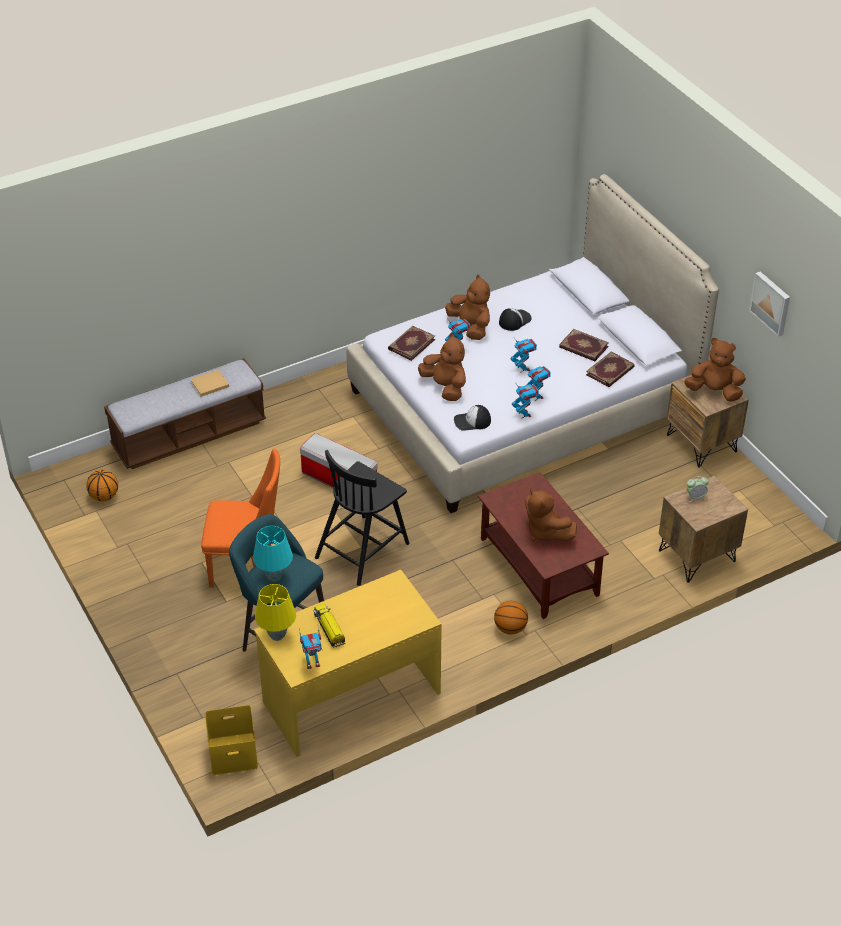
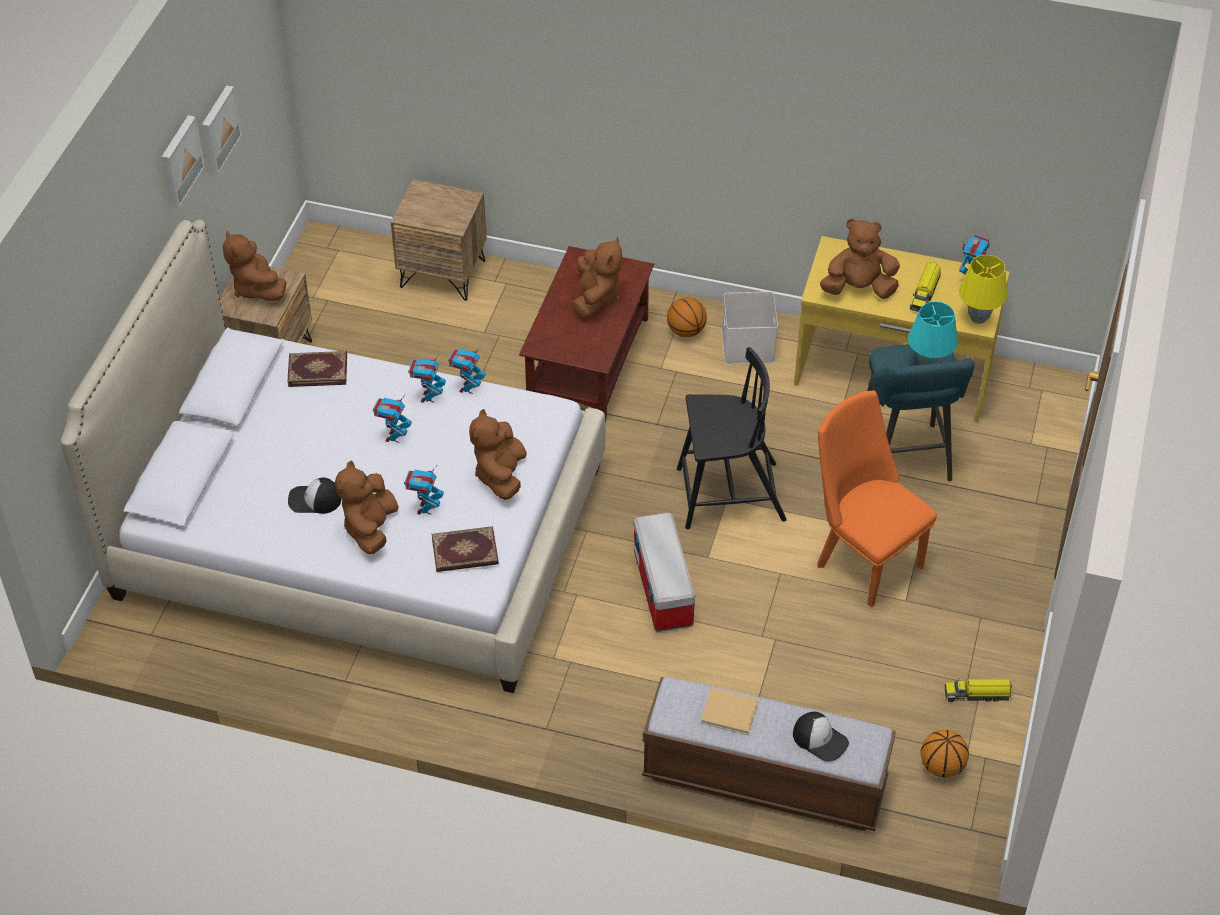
camera: 135 degrees left, 5 degrees up
(115, 541) = (978, 694): none -> toy truck
(234, 753) = (1045, 399): yellow storage box -> none
(374, 602) = (858, 289): none -> brown plush toy
(463, 647) = (746, 345): none -> white storage box
(472, 421) = (528, 417): cap -> cap (820, 739)
(583, 347) = (299, 415): book -> none
(695, 497) = (437, 216): alarm clock -> none
(734, 250) = (179, 160): none -> picture

